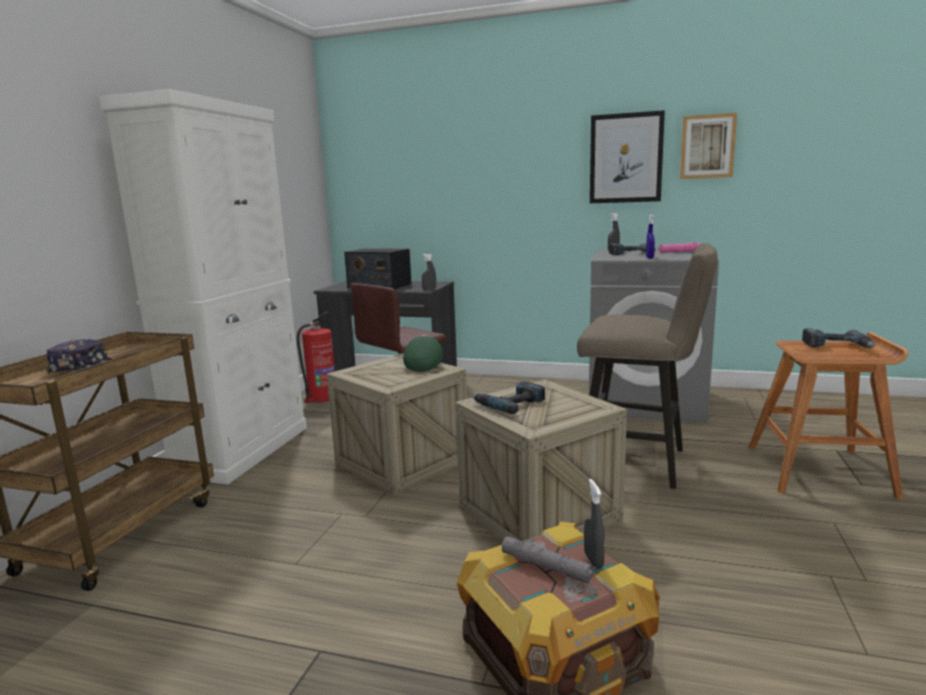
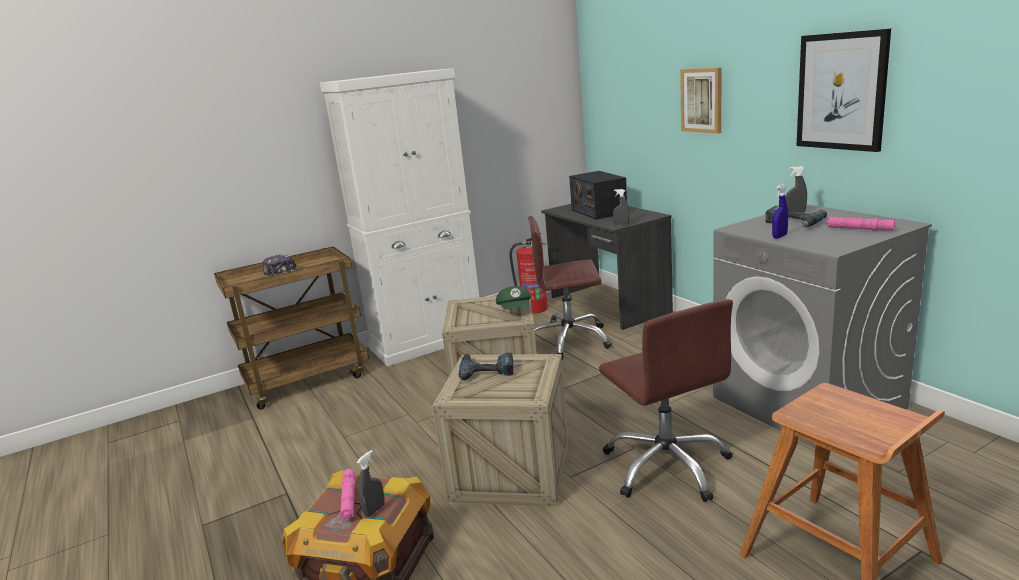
camera: 45 degrees right, 5 degrees up
(423, 365) = (515, 310): green cap -> green cap turned 120 degrees clockwise
(547, 567) = (349, 499): grey flashlight -> pink flashlight
(641, 463) = (667, 466): beige stool -> brown office chair
(707, 146) = (946, 80): picture -> picture (702, 100)
(837, 345) = (866, 413): power drill -> none

